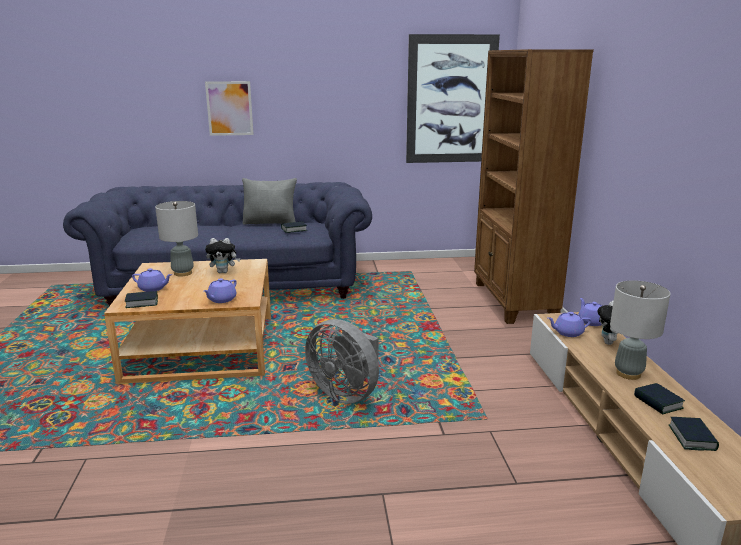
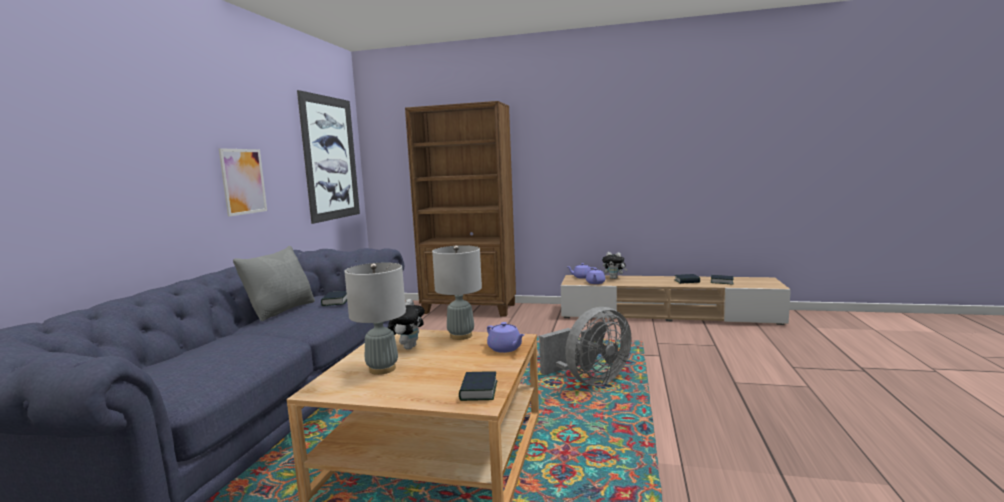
camera: 70 degrees left, 10 degrees down
(153, 289) = (427, 385): purple teapot -> none
(229, 108) = (129, 168): picture -> picture (243, 181)
(628, 373) = (653, 281): grey table lamp -> grey table lamp (460, 336)

